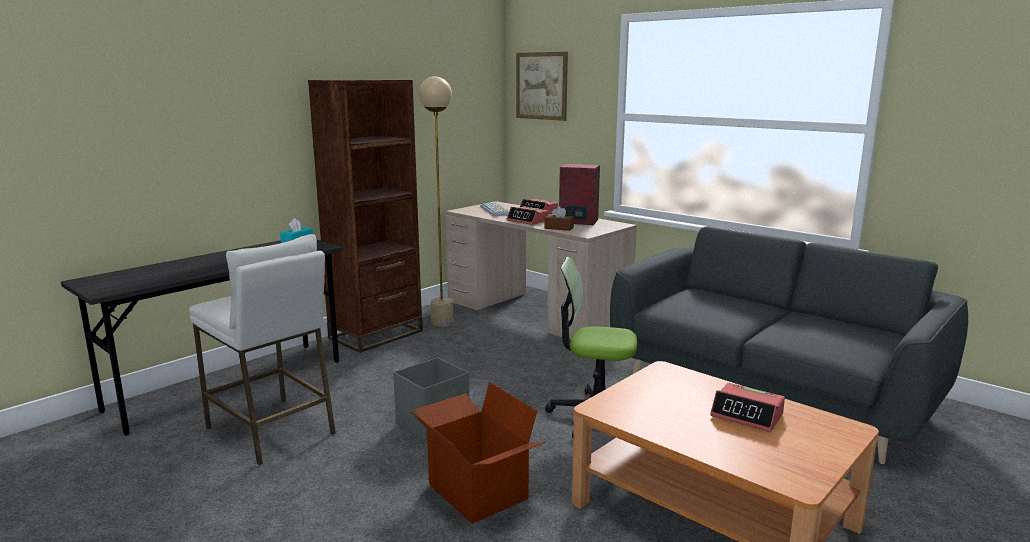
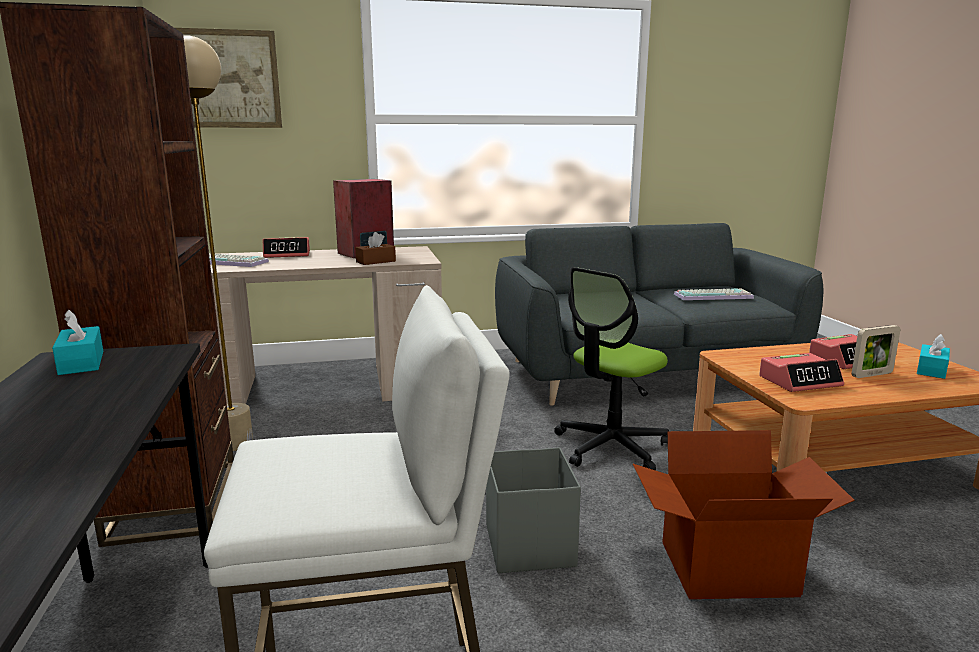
camera: 55 degrees left, 0 degrees up
(527, 221) = (313, 263): alarm clock -> alarm clock (800, 381)
(718, 429) = (872, 375): none -> picture frame
(790, 455) = (931, 370): none -> turquoise tissue box
(825, 334) = (713, 296): none -> keyboard

